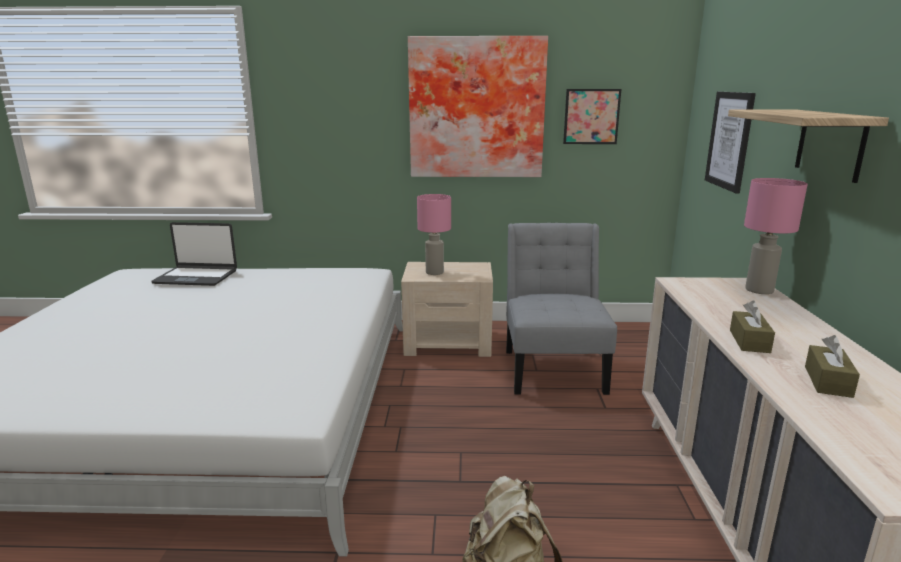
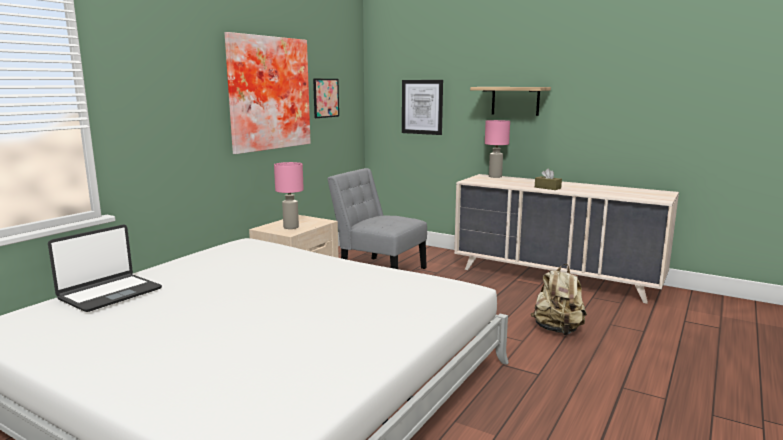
camera: 60 degrees left, 5 degrees down
(828, 381) = (589, 189): brown tissue box -> none

